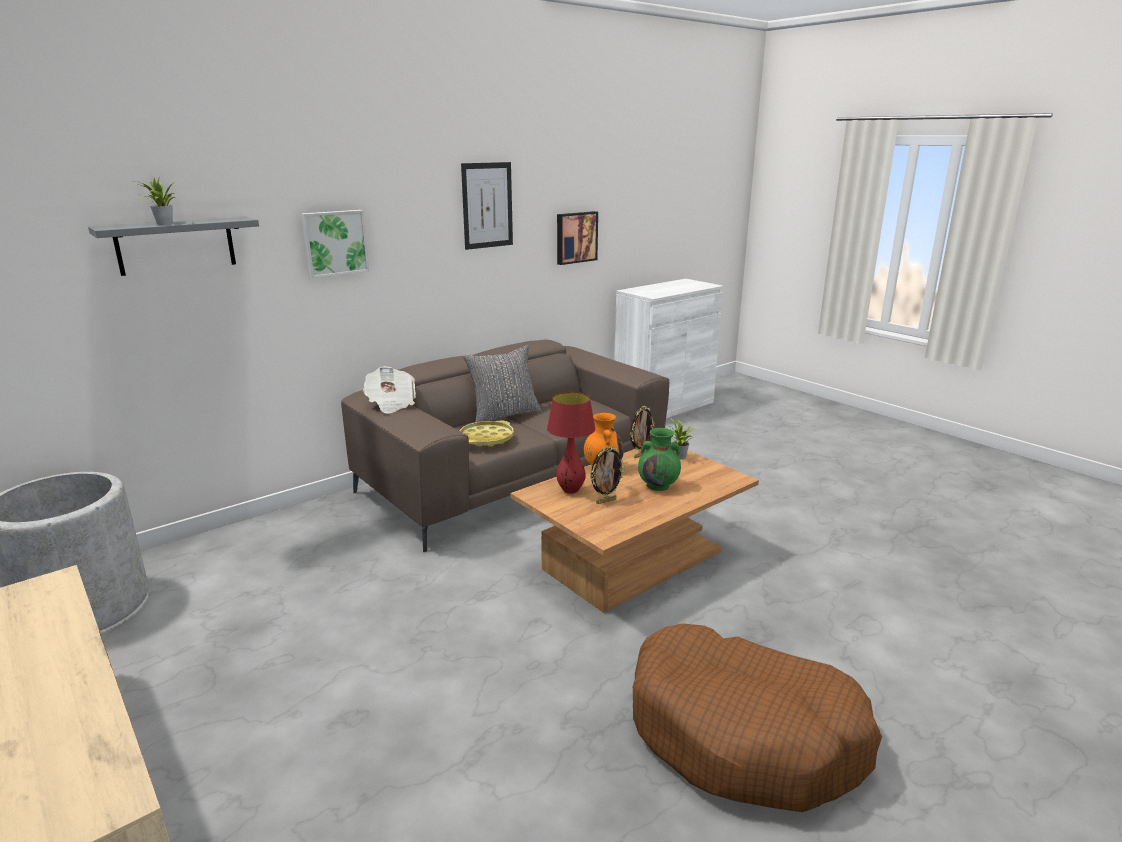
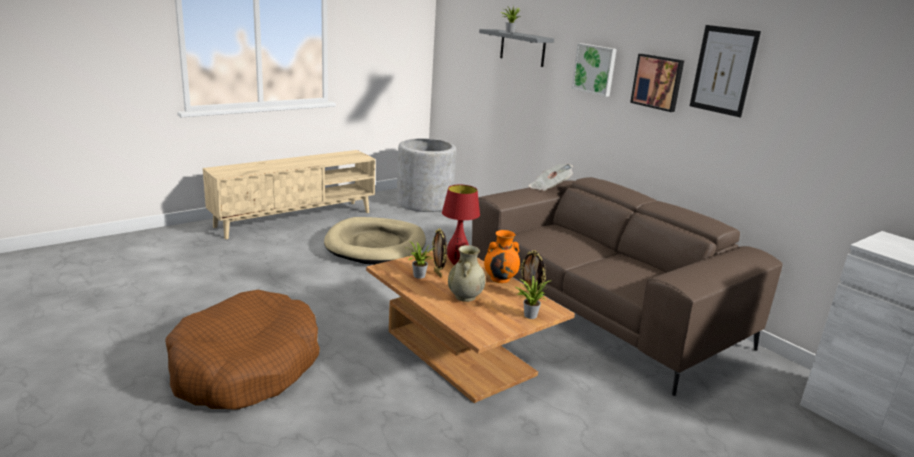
camera: 90 degrees right, 0 degrees up
(298, 651) = (376, 245): none -> beige dog bed
(486, 438) = (549, 239): yellow tray -> none
(504, 415) = (611, 249): grey pillow -> none
(575, 237) = (833, 137): picture -> picture (658, 82)
(619, 512) = (418, 276): none -> potted plant
(658, 485) = (465, 297): green vase -> beige vase

